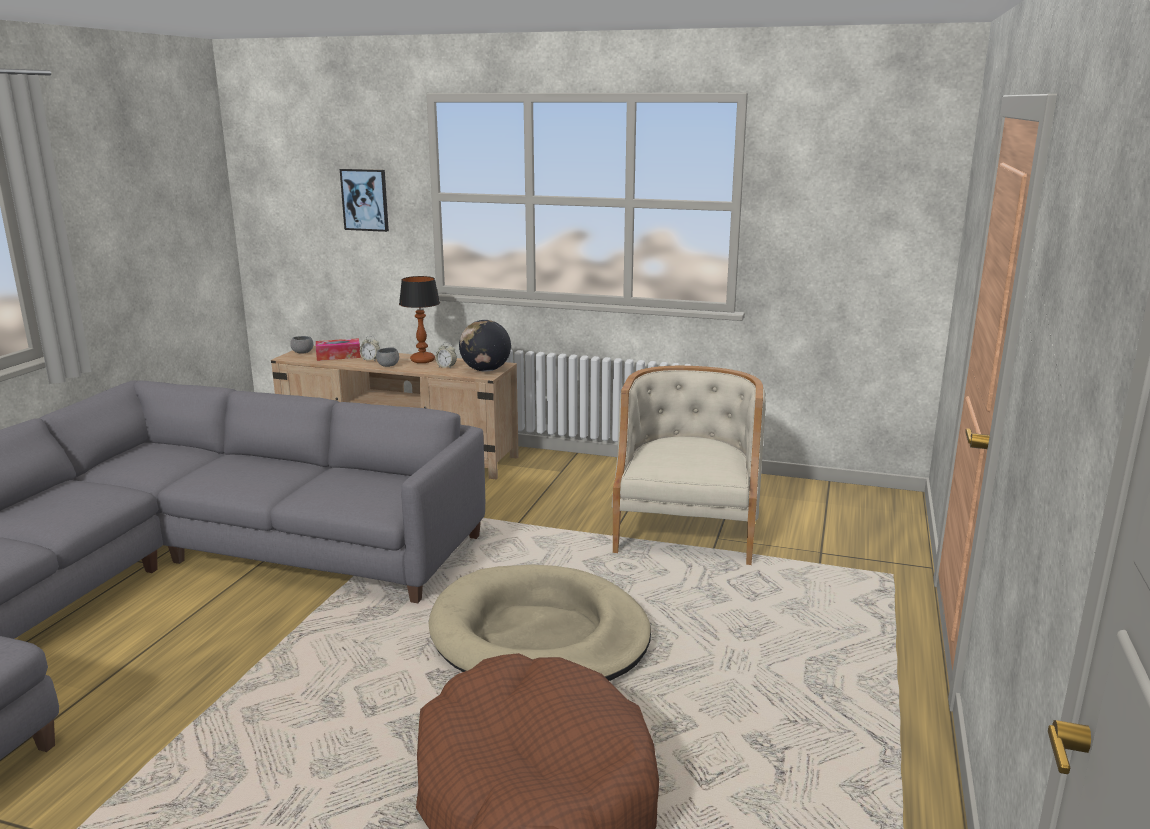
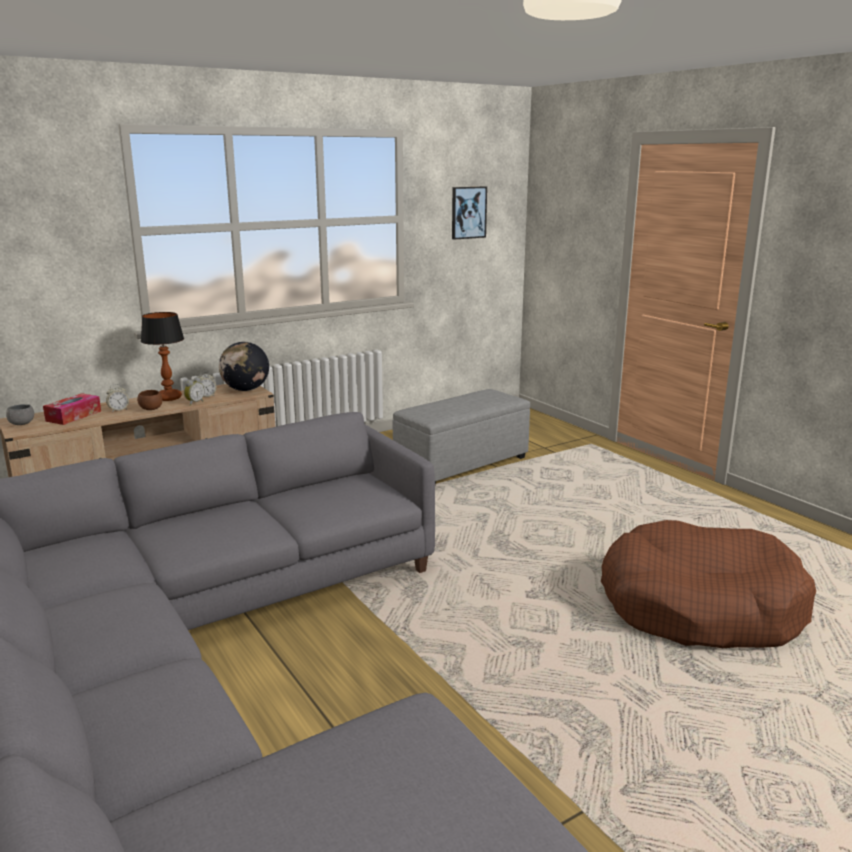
camera: 50 degrees left, 0 degrees up
(365, 200) = (48, 242): picture -> picture (468, 212)
(388, 365) = (151, 409): grey bowl -> brown bowl
(423, 370) = (194, 403): none -> alarm clock
(539, 636) = (528, 547): beige dog bed -> none
(687, 529) = (462, 464): beige armchair -> grey ottoman

